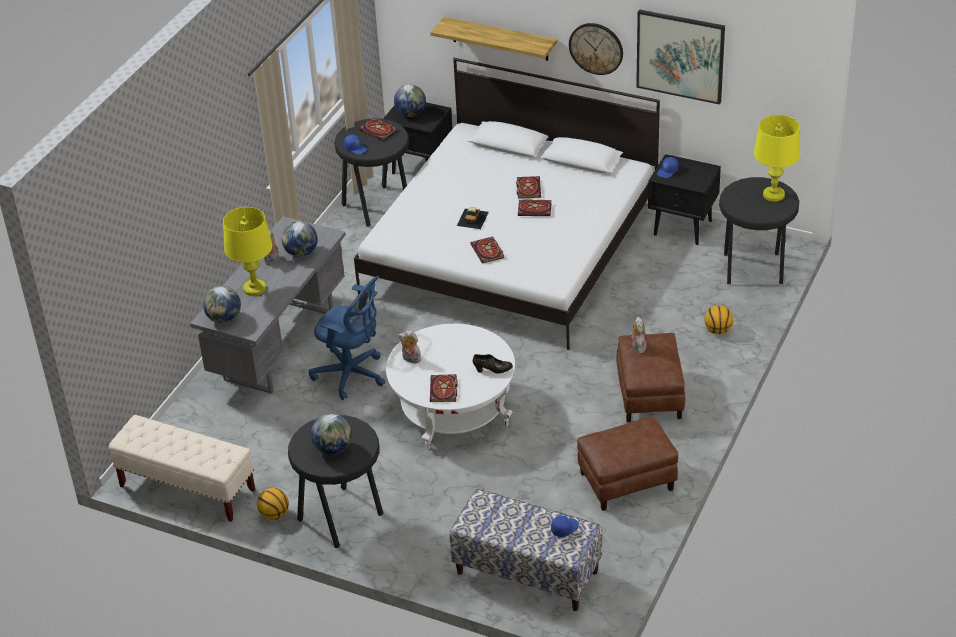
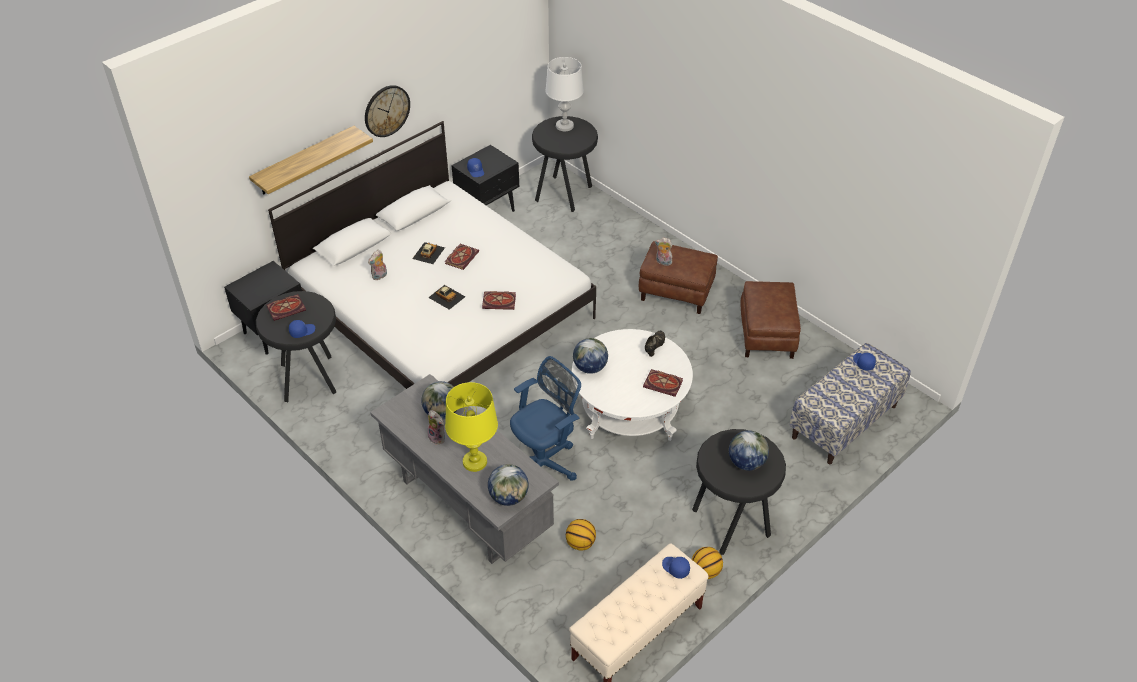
camera: 70 degrees left, 5 degrees up
(219, 457) = (675, 568): none -> blue cap
(410, 114) = (258, 288): globe -> globe (590, 368)
(410, 359) = (610, 394): plush toy -> plush toy (379, 276)
(528, 188) = (428, 253): book -> toy car
(680, 55) = (451, 70): picture -> none
(718, 330) = (622, 234): basketball -> basketball (580, 543)
(773, 195) = (564, 126): yellow table lamp -> white table lamp

